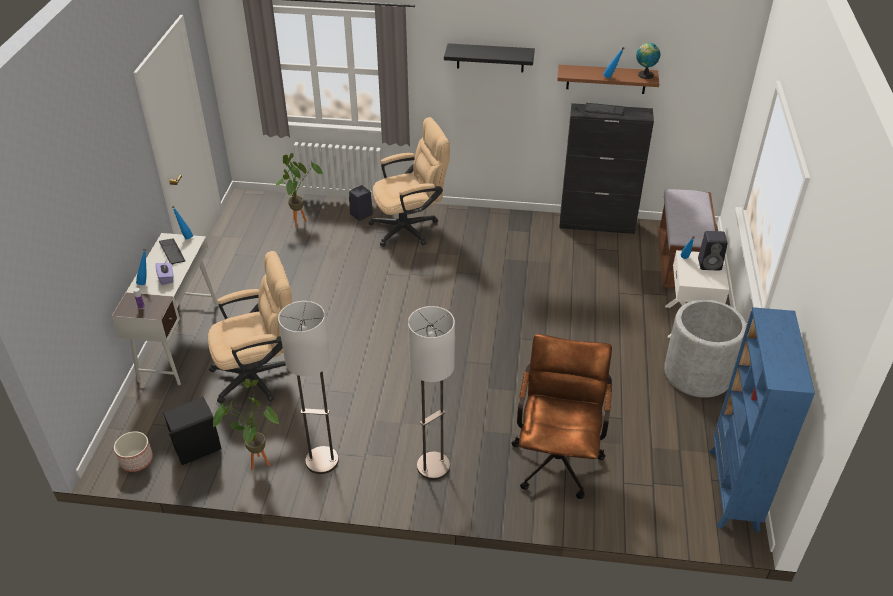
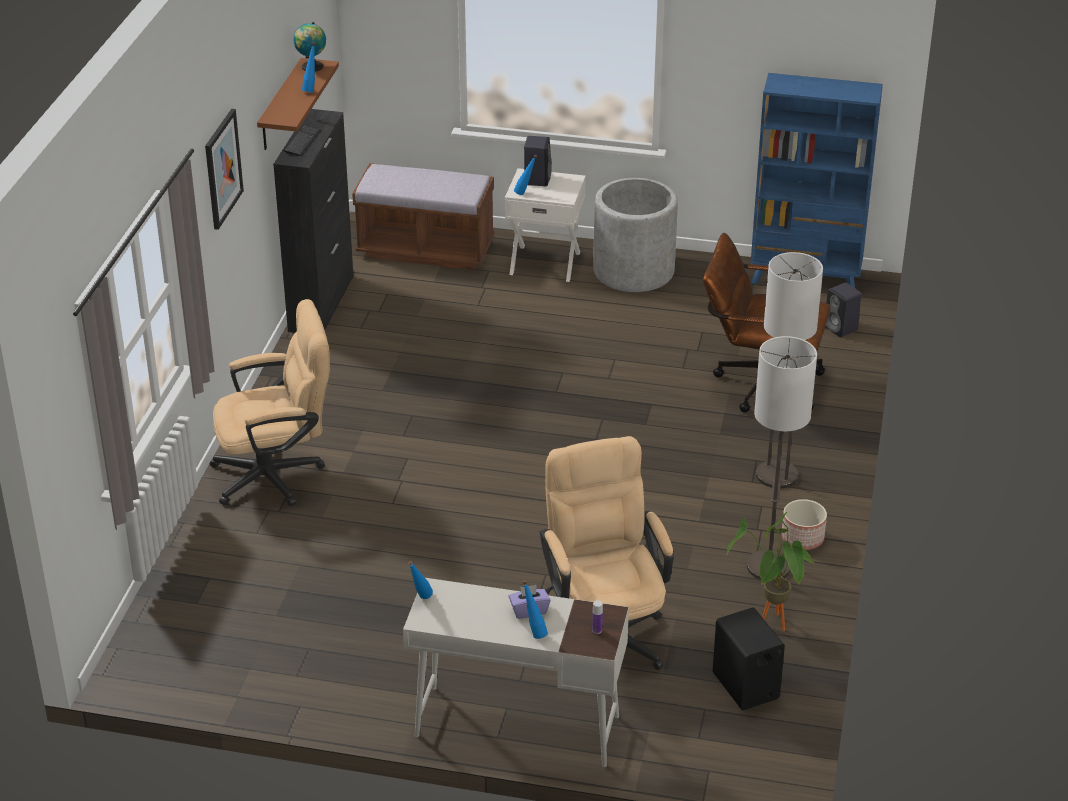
camera: 85 degrees left, 5 degrees down
(136, 460) = (769, 747): planter -> planter (802, 538)
(172, 252) = (460, 610): keyboard -> none
(300, 220) = (219, 597): potted plant -> none
(361, 215) = (225, 528): black speaker -> black speaker (841, 328)
(411, 227) = (278, 475): beige office chair -> beige office chair turned 90 degrees clockwise
(490, 58) = (222, 168): black shelf -> picture

